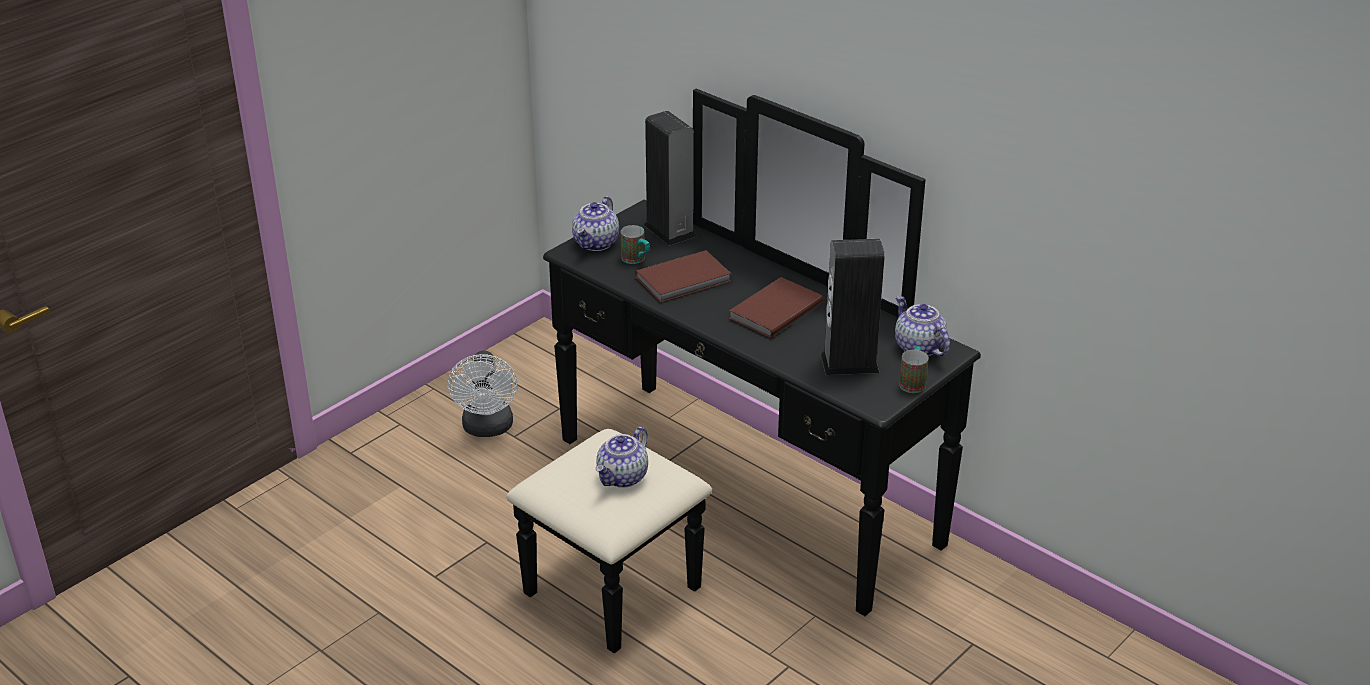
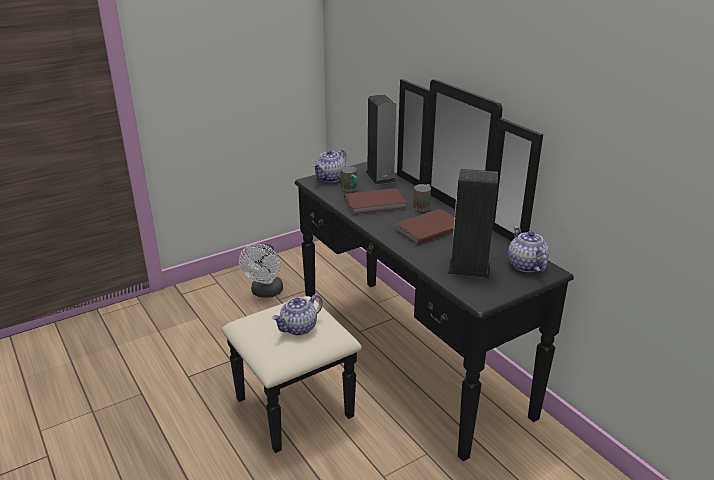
camera: 15 degrees right, 5 degrees down
(913, 382) = (513, 288): mug -> mug (423, 206)

